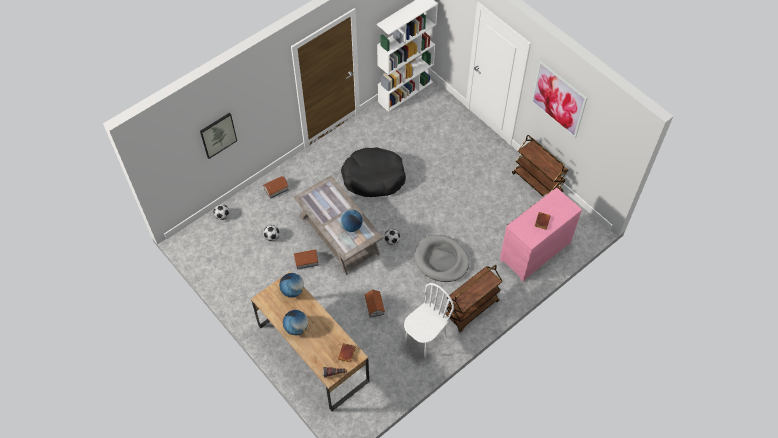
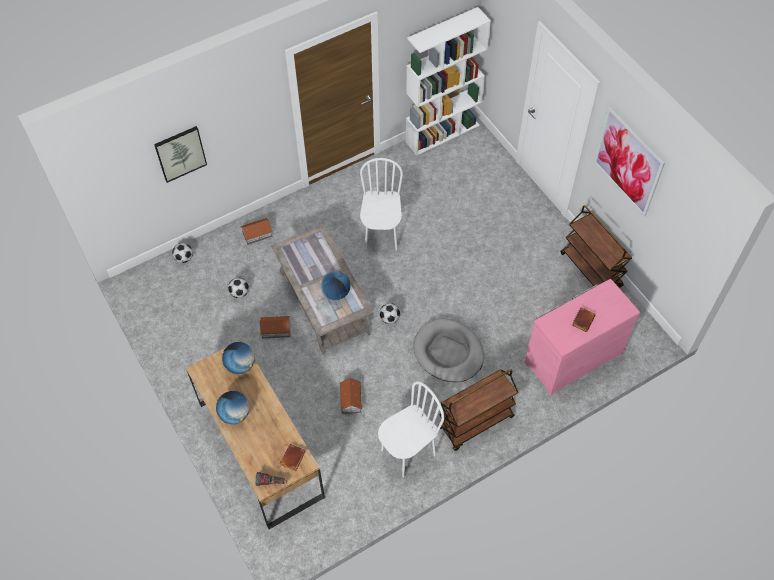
camera: 10 degrees right, 0 degrees up
(373, 177) = (381, 235): black dog bed -> white chair

